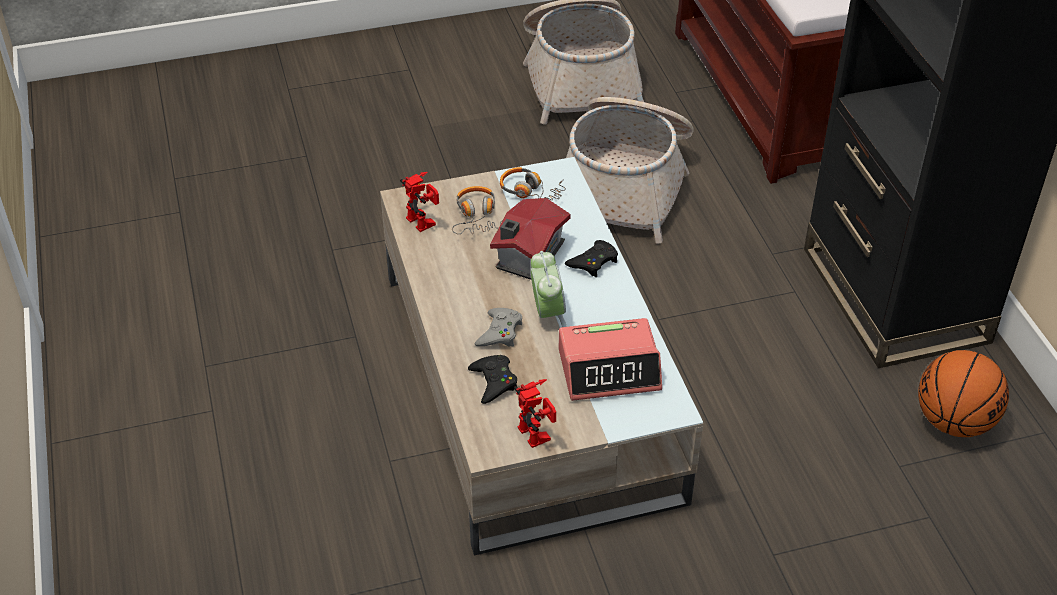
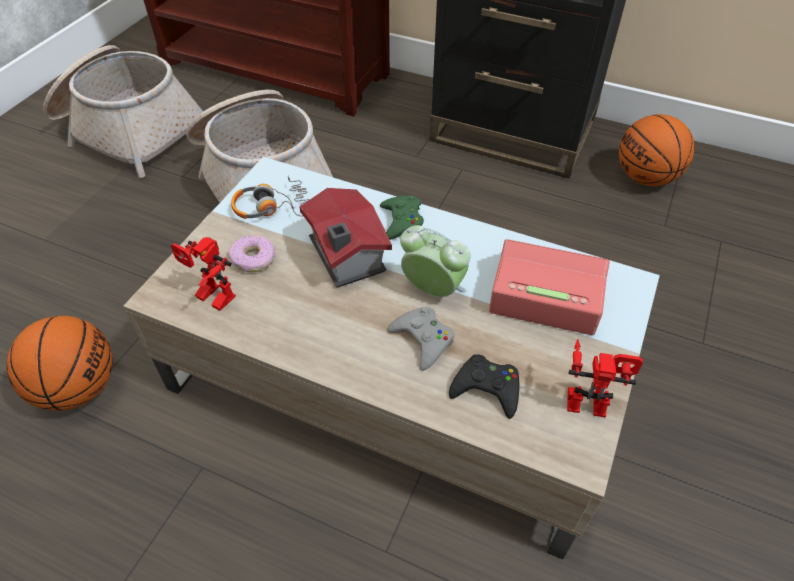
camera: 50 degrees left, 5 degrees up
(345, 238) = (78, 388): none -> basketball
(425, 221) = (210, 298): toy robot -> toy robot turned 150 degrees counterclockwise
(477, 217) = (253, 258): headphones -> donut
(593, 262) = (401, 222): black game controller -> green game controller
(609, 369) = (545, 293): alarm clock -> alarm clock turned 105 degrees counterclockwise

